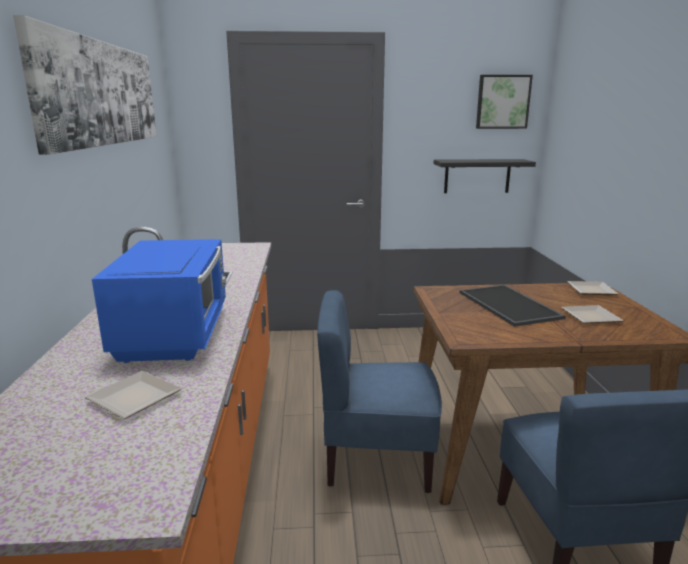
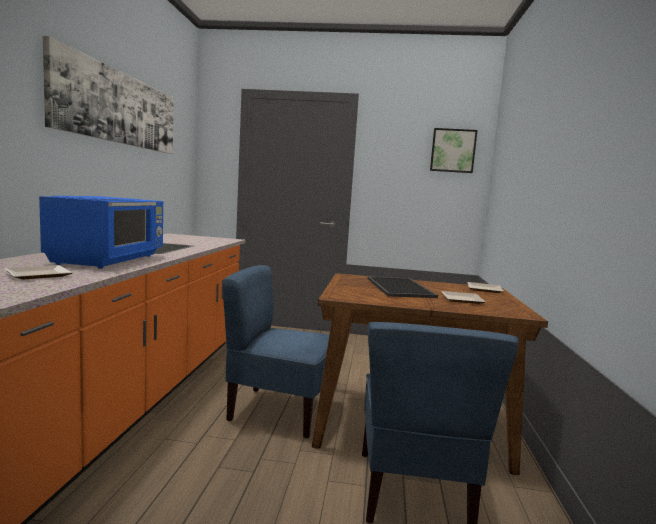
camera: 10 degrees right, 10 degrees down
(477, 176) = (430, 209): black shelf -> none

